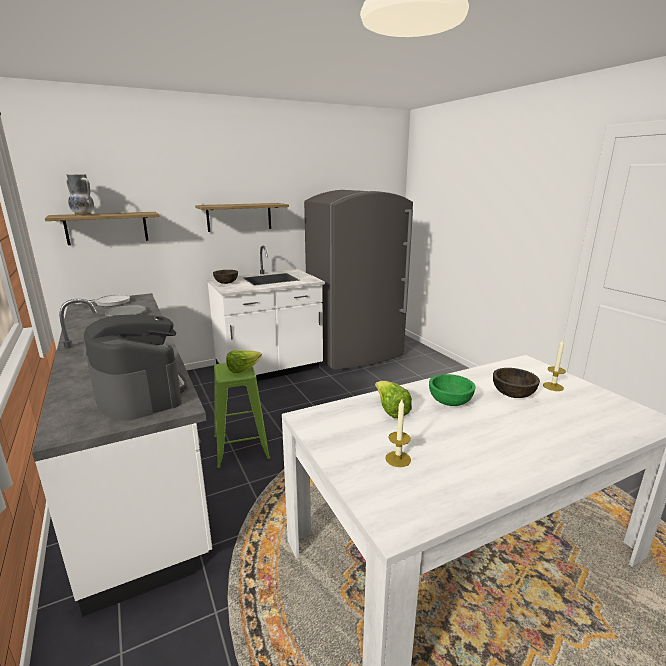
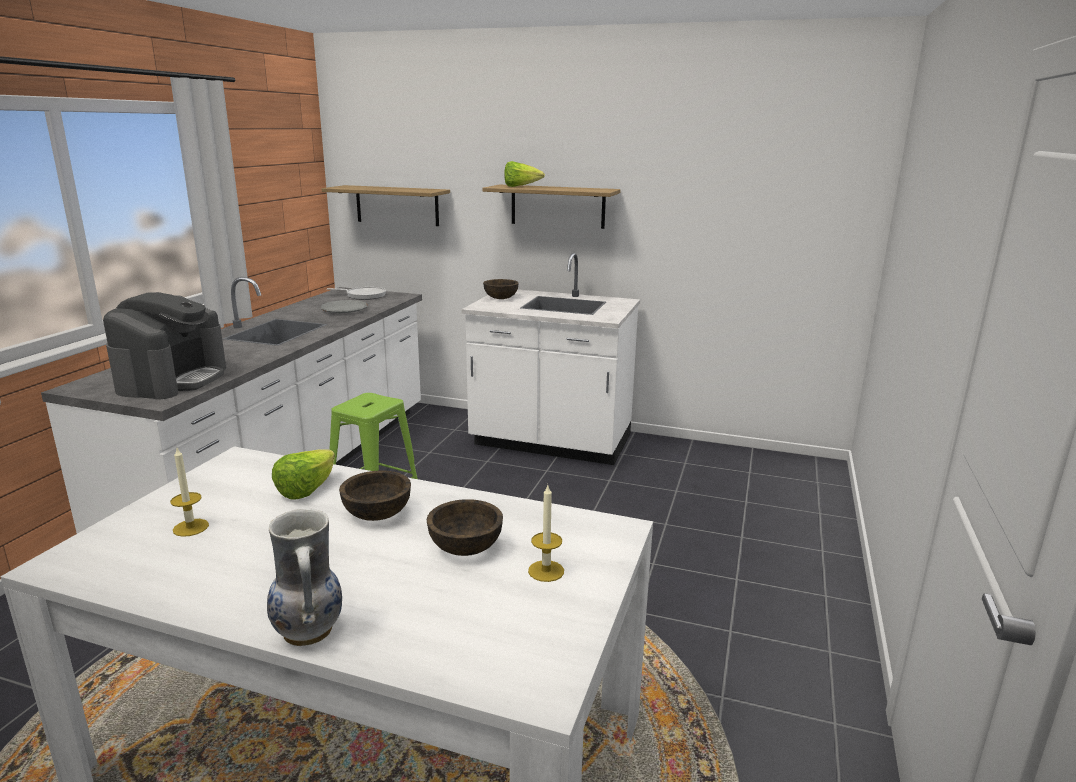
camera: 45 degrees right, 0 degrees up
(83, 215) = (364, 187): vase -> vase (310, 631)
(243, 369) = (374, 406): lettuce -> lettuce (520, 187)
(355, 353) = (703, 467): grey fridge -> none
(449, 402) = (376, 514): green bowl -> brown bowl

